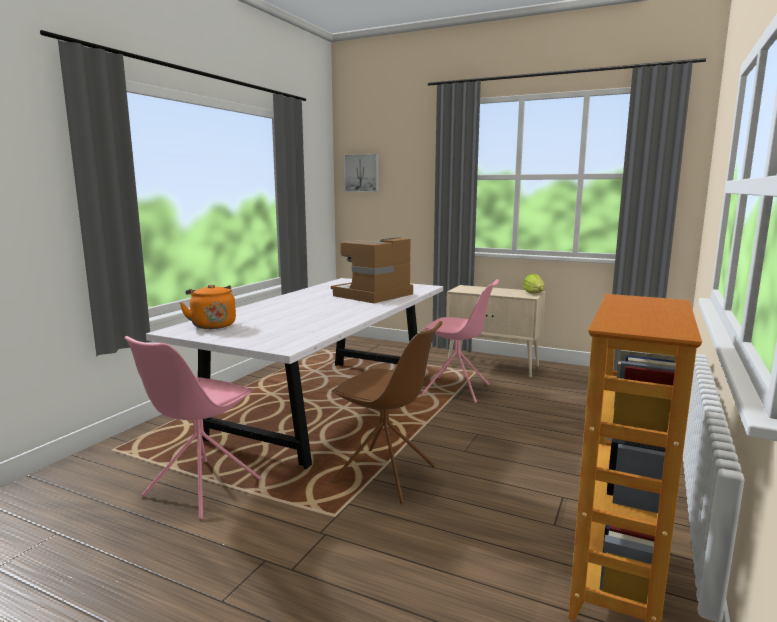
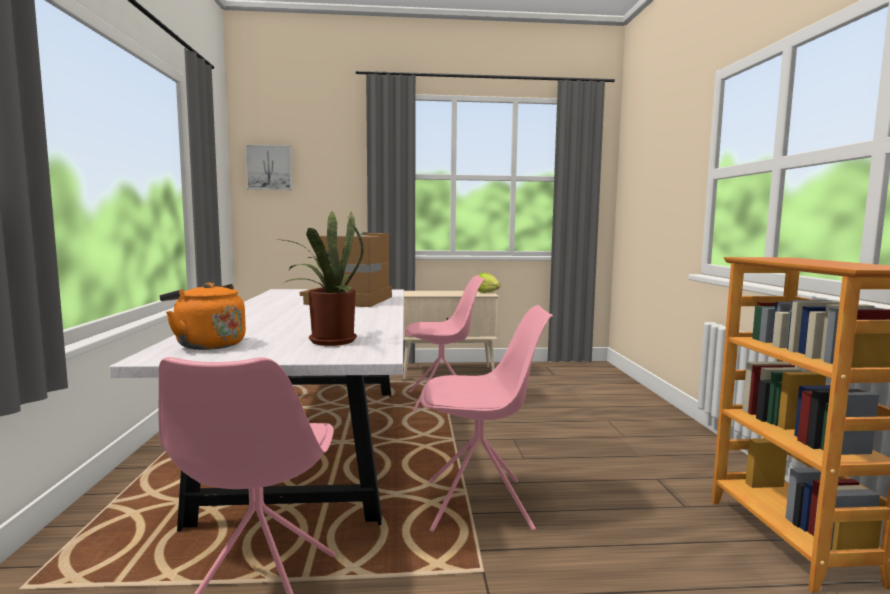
camera: 30 degrees left, 5 degrees down
(281, 331) = (327, 341): none -> potted plant
(386, 475) = (480, 505): brown chair -> pink chair

